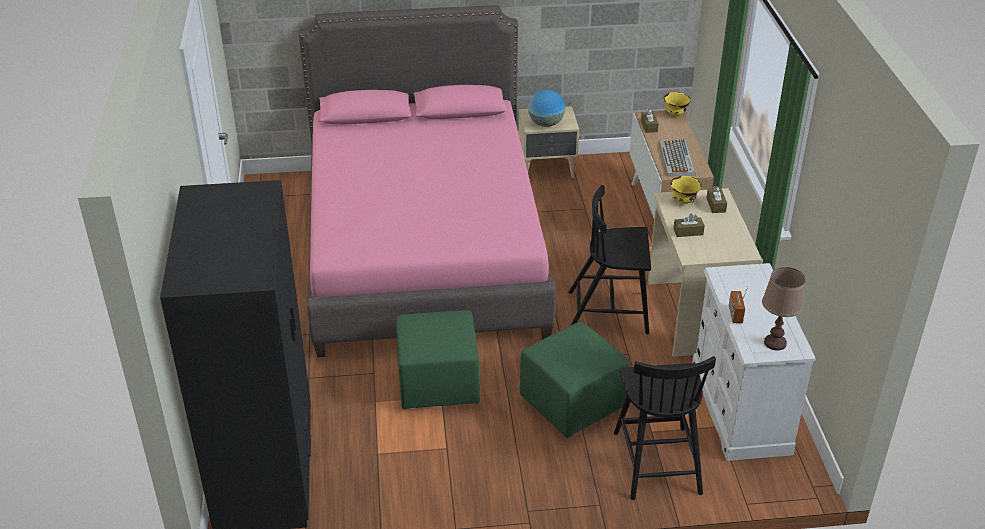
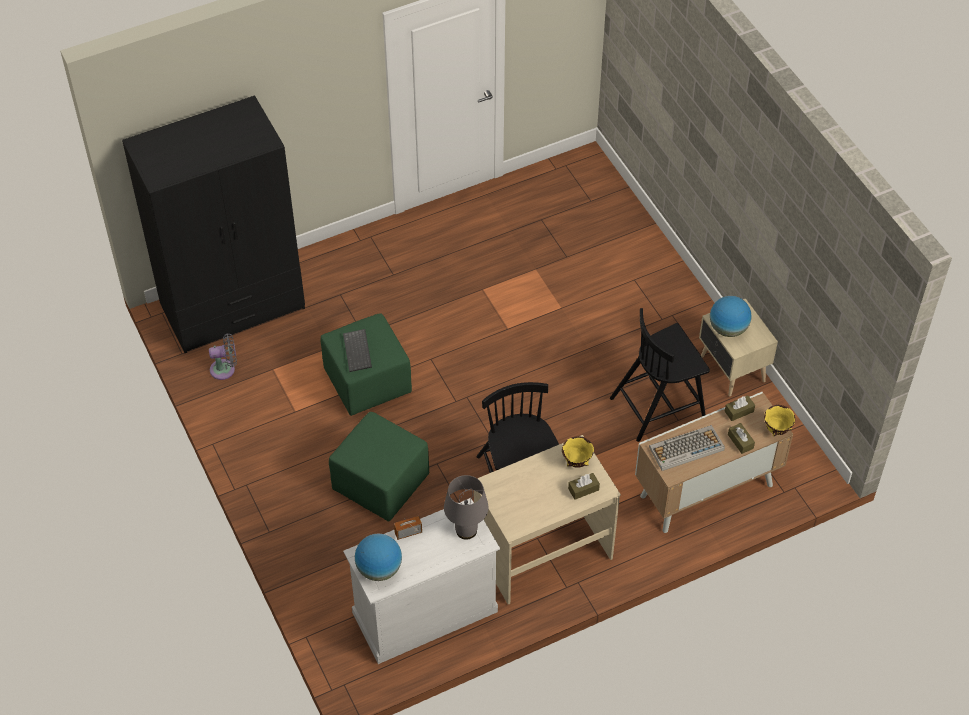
camera: 70 degrees right, 15 degrees up
(353, 494) = (225, 369): none -> grey fan
(423, 248) = (547, 311): pink bed -> none
(442, 339) = (358, 351): none -> keyboard
(657, 461) = (333, 561): black chair -> black chair (659, 405)
(688, 232) = (526, 475): brown tissue box -> brown tissue box (740, 441)
(743, 277) = (467, 530): none -> grey table lamp
(775, 343) = (379, 569): brown table lamp -> globe

